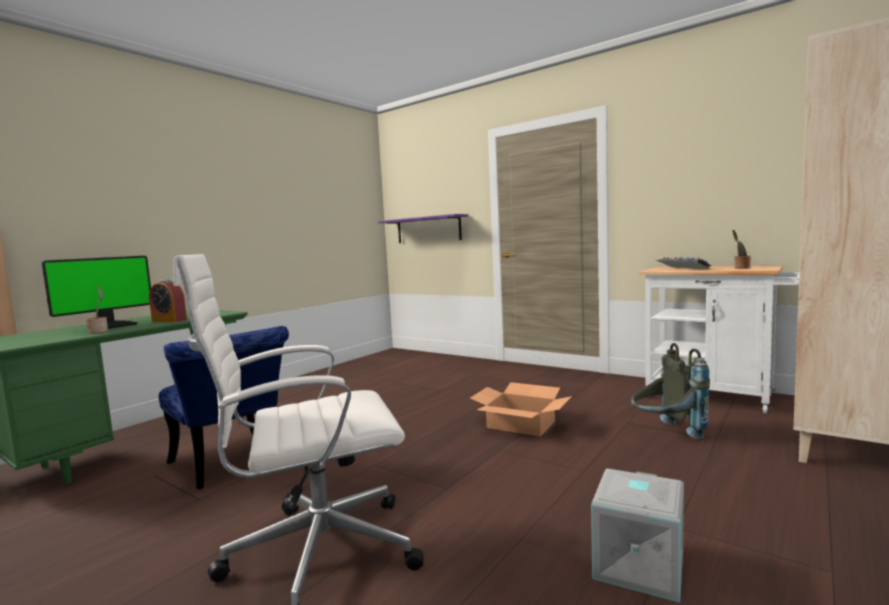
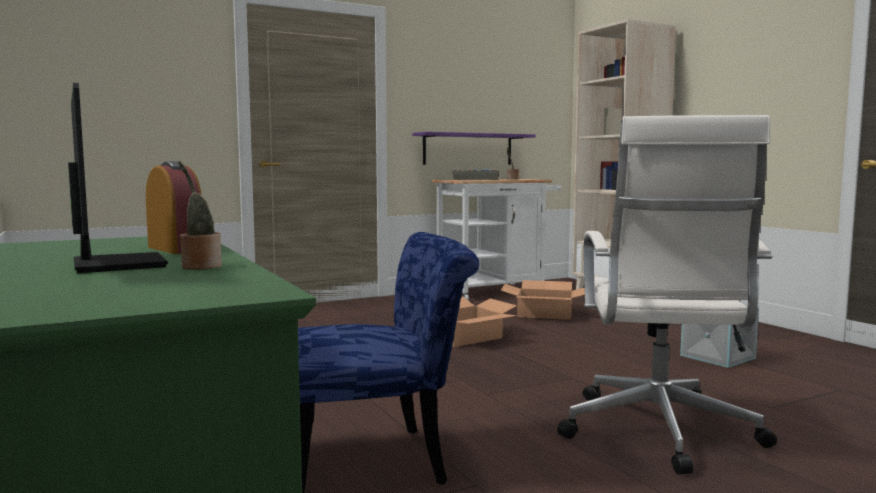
camera: 65 degrees left, 0 degrees up
(169, 320) = (175, 249): alarm clock -> alarm clock turned 90 degrees counterclockwise
(428, 229) = (114, 118): purple shelf -> purple shelf (468, 149)
(666, 433) = (544, 314): grey backpack -> cardboard box

